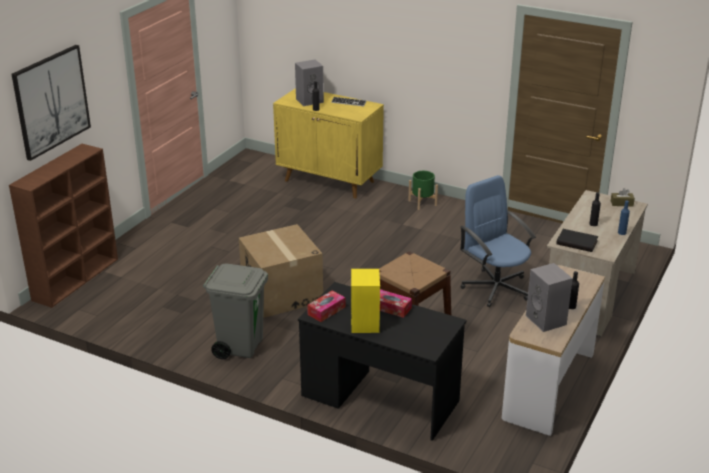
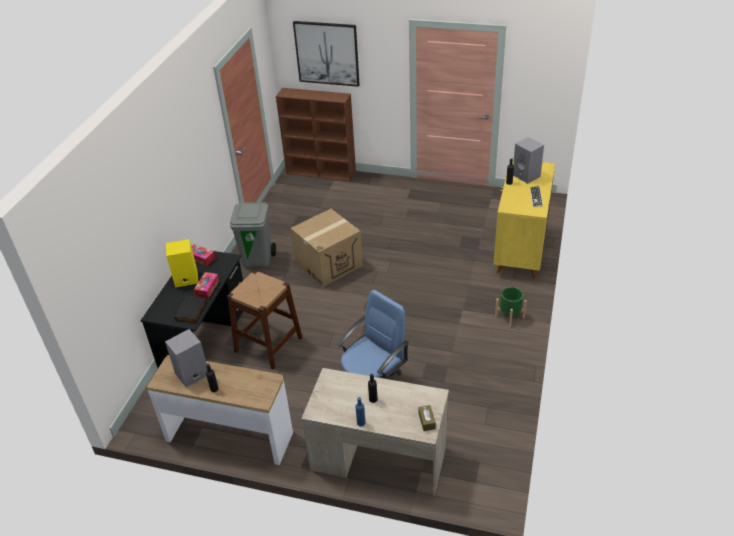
camera: 80 degrees right, 10 degrees up
(577, 242) = (333, 389): black book -> black book (192, 311)

